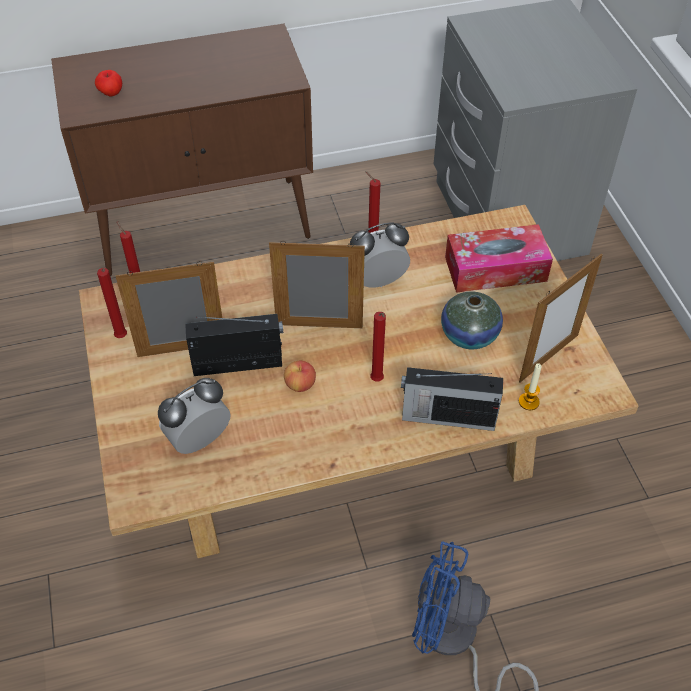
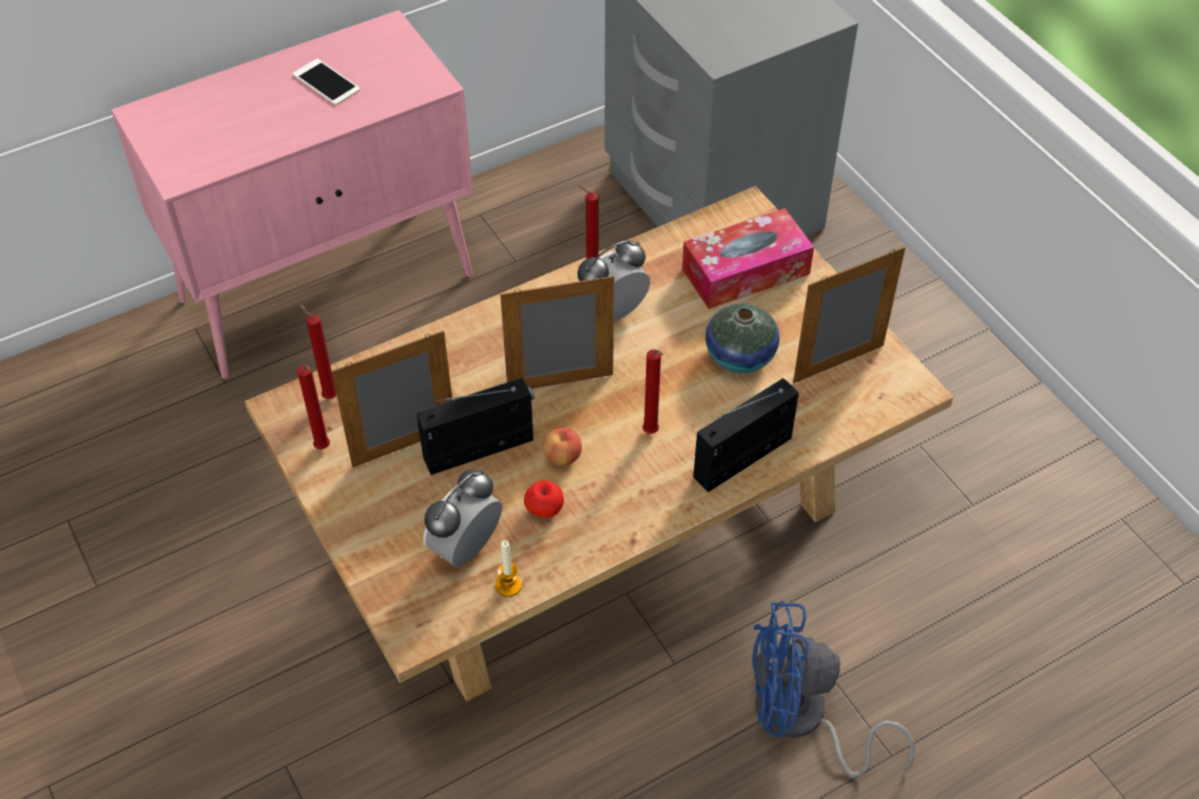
camera: 15 degrees left, 0 degrees up
(111, 93) = (211, 142): apple -> apple (544, 510)
(205, 226) = (330, 287): brown cabinet -> pink cabinet
(210, 65) = (326, 82): none -> phone
(446, 417) = (744, 457): radio -> radio turned 150 degrees clockwise
(528, 402) = (831, 419): candle -> candle (508, 585)
(548, 358) = (838, 364): picture frame -> picture frame turned 150 degrees counterclockwise

